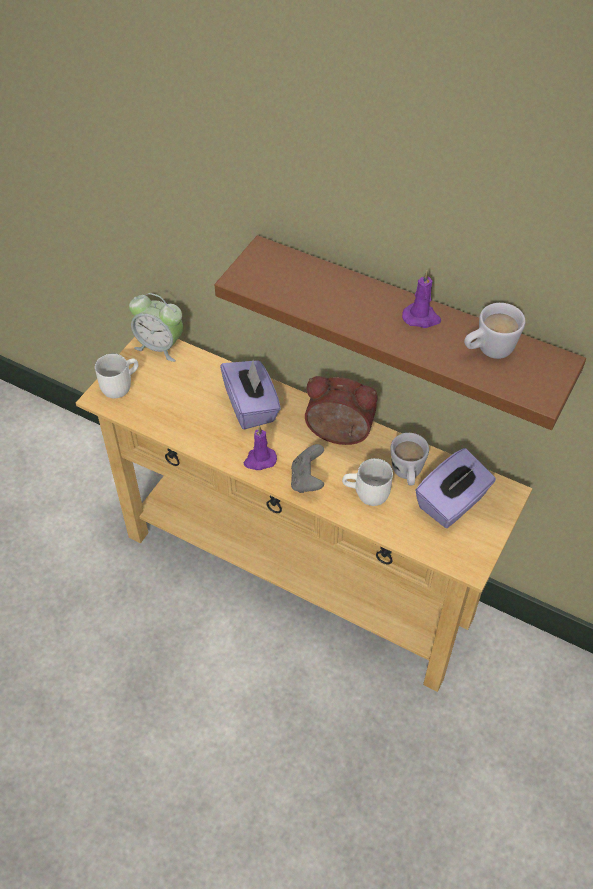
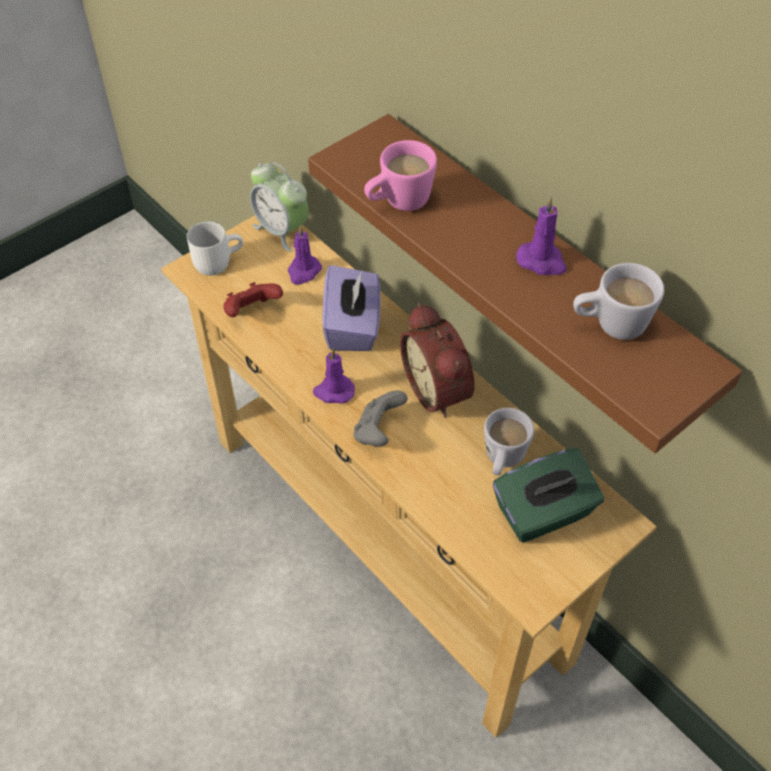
camera: 20 degrees right, 0 degrees up
(167, 417) = (252, 311): none -> red game controller
(193, 374) = (303, 272): none -> purple candle
(299, 301) = (398, 203): none -> pink mug
(338, 435) = (439, 389): alarm clock -> alarm clock turned 150 degrees counterclockwise
(367, 495) = (441, 471): white mug -> none
(452, 503) = (544, 513): purple tissue box -> green tissue box

